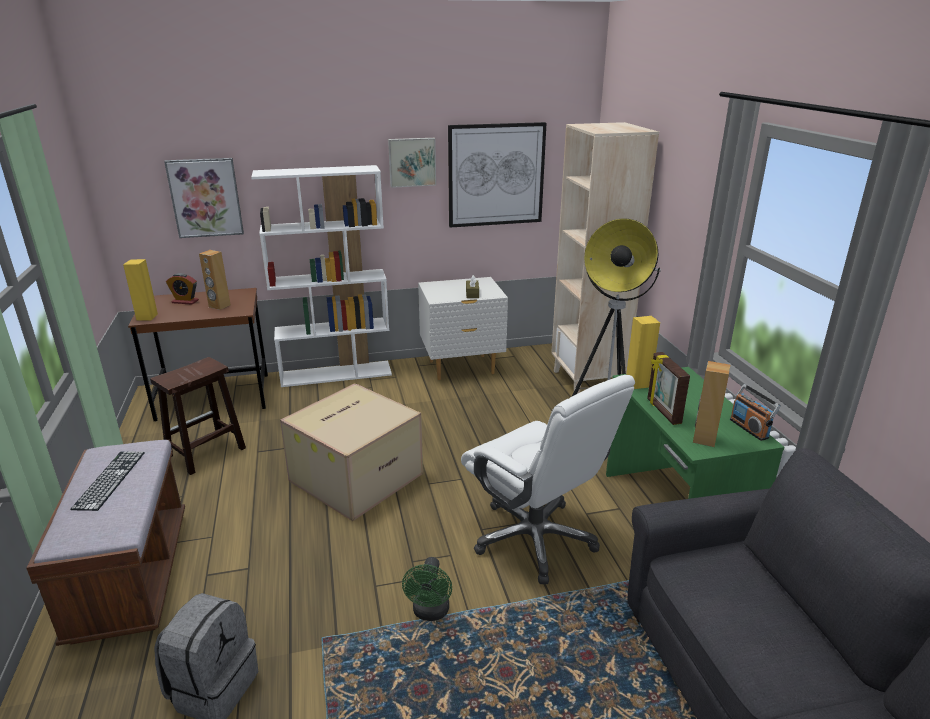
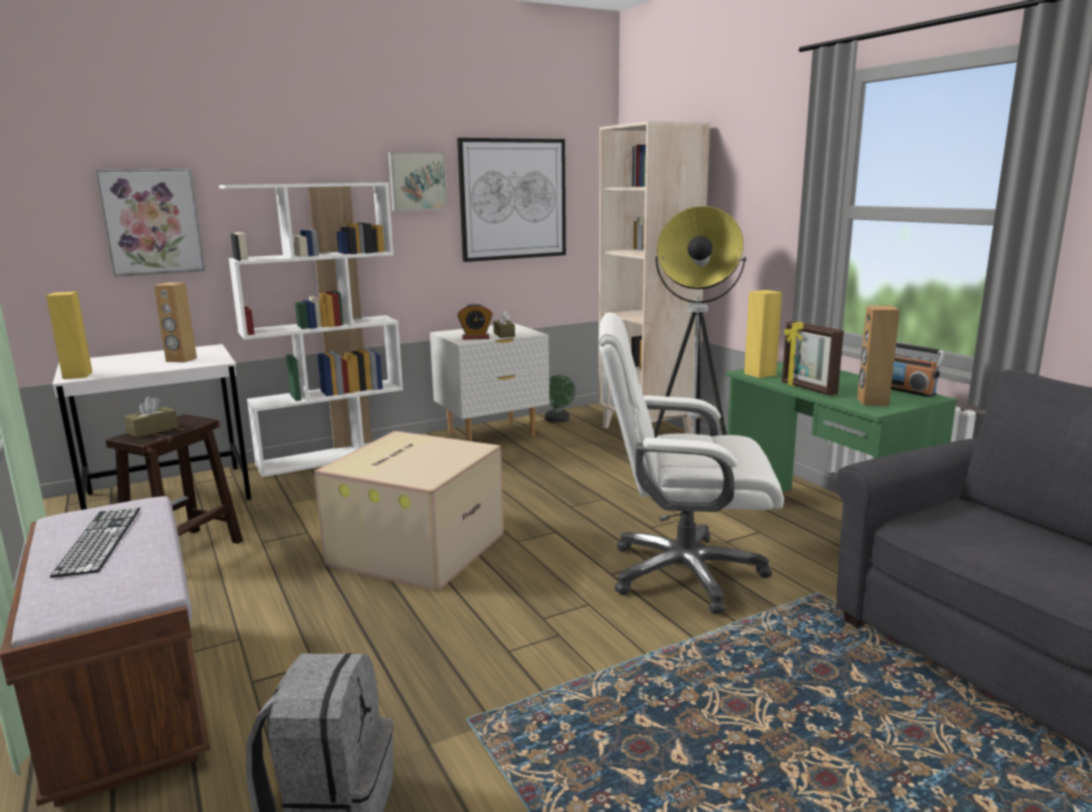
camera: 15 degrees left, 10 degrees down
(182, 373) = (152, 430): none -> brown tissue box
(185, 301) = (126, 360): alarm clock -> alarm clock (475, 338)
(215, 397) = (169, 496): brown desk -> white desk
(430, 613) = (599, 665): green fan -> green fan (558, 421)
(535, 539) = (683, 572): white office chair -> white office chair turned 150 degrees clockwise

